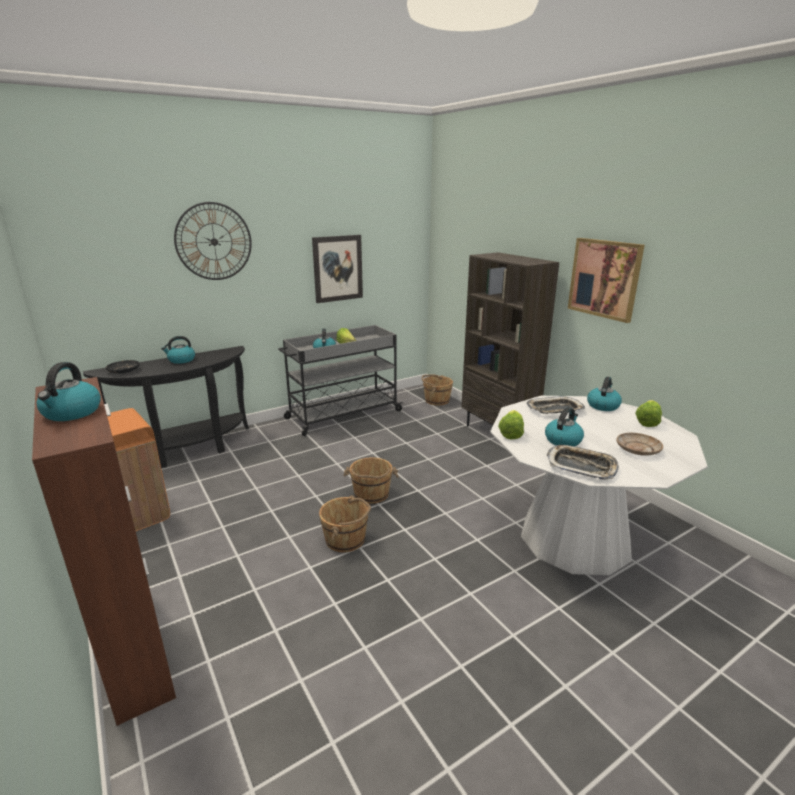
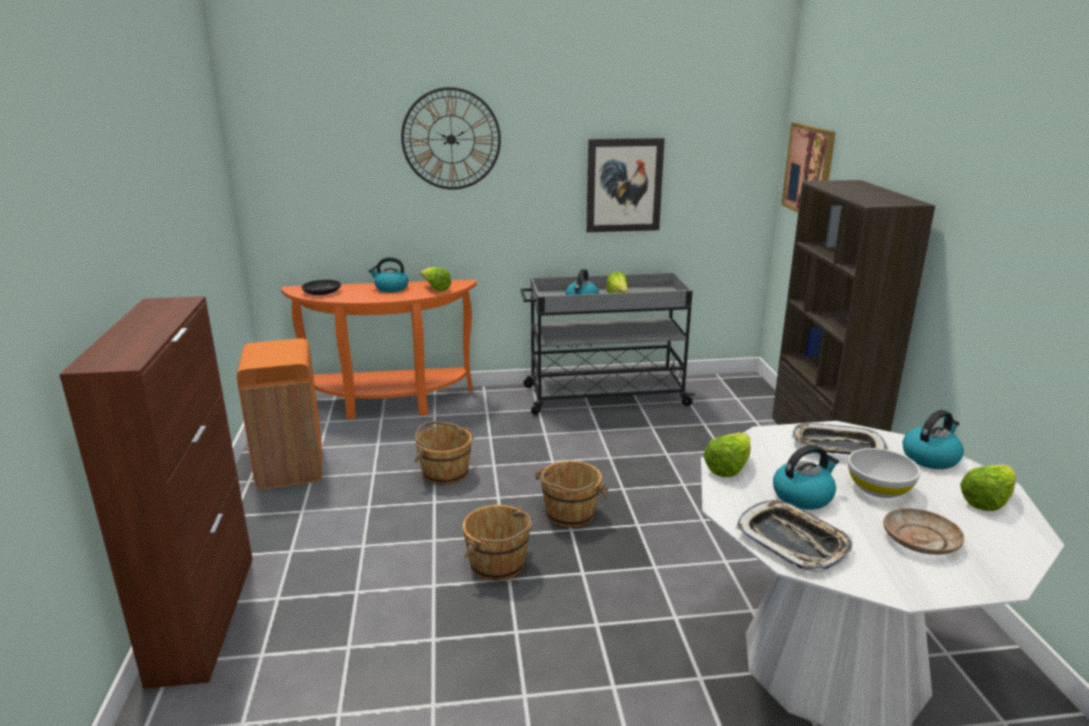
camera: 25 degrees right, 0 degrees up
(72, 413) = (140, 332): kettle -> none
(188, 450) = (388, 403): black console table -> orange console table
(217, 356) = (435, 288): none -> lettuce
(436, 400) = (755, 401): brown bucket -> brown bucket (445, 472)
(595, 427) = (879, 488): none -> white bowl
(604, 278) = (995, 242): picture -> picture (809, 170)

